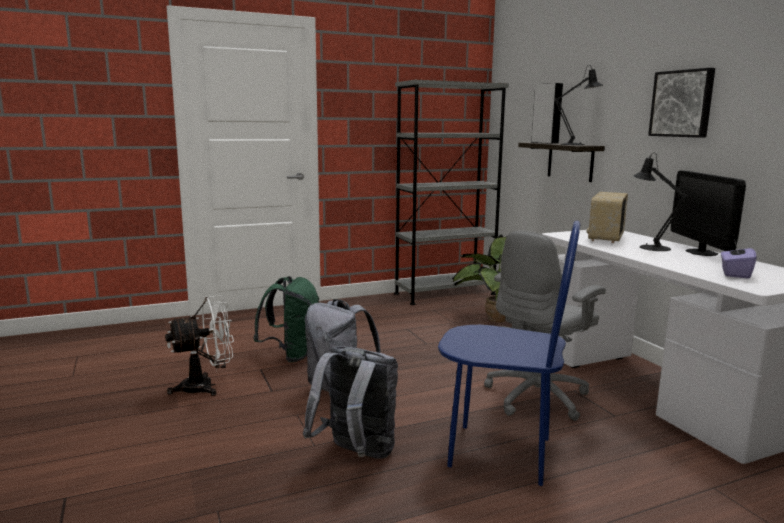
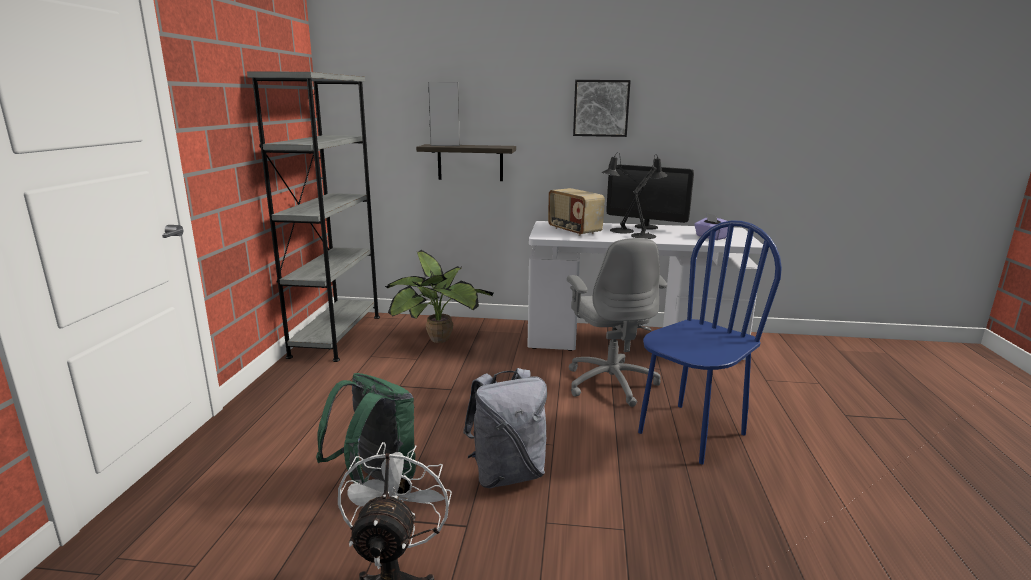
camera: 60 degrees left, 5 degrees up
(355, 454) = (658, 507): grey backpack -> none
(576, 144) = (491, 146): black table lamp -> black table lamp (645, 235)

